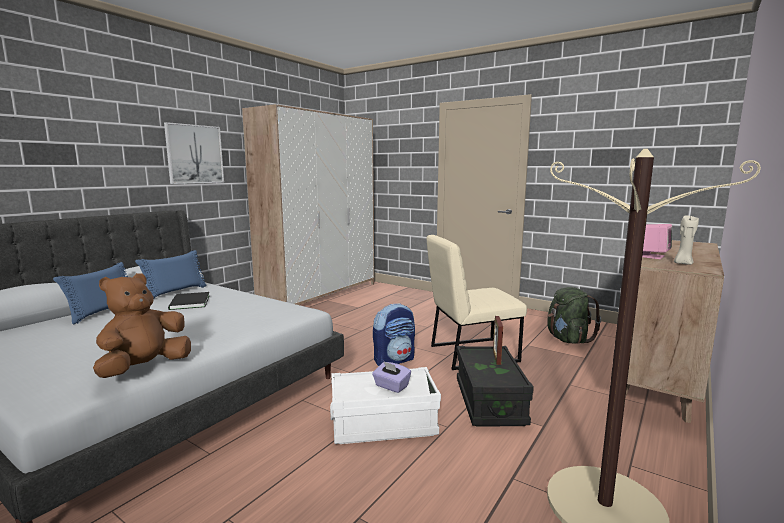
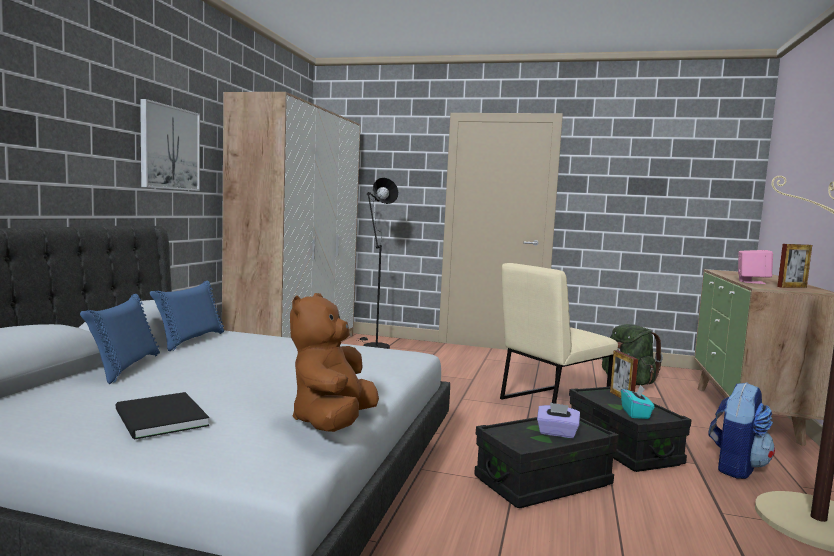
camera: 20 degrees left, 5 degrees down
(188, 303) = (238, 351): black book -> black book (159, 419)
(380, 293) = (373, 346): none -> black floor lamp
(383, 424) = (543, 482): white storage box -> black storage box
(394, 360) = (477, 416): backpack -> backpack (736, 467)
(488, 375) = (636, 413): none -> turquoise tissue box
(683, 263) = (792, 287): beige candle -> picture frame

